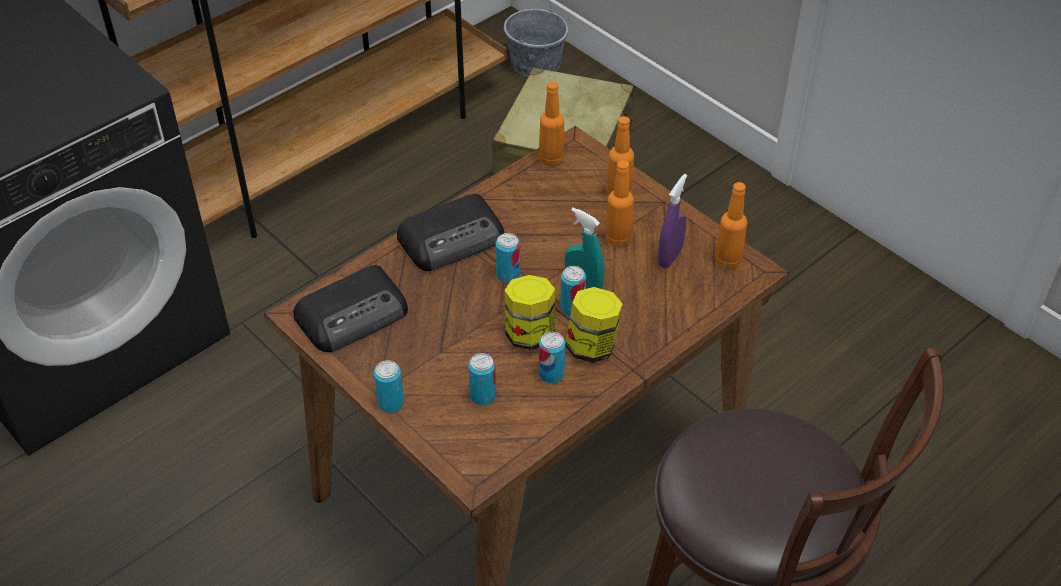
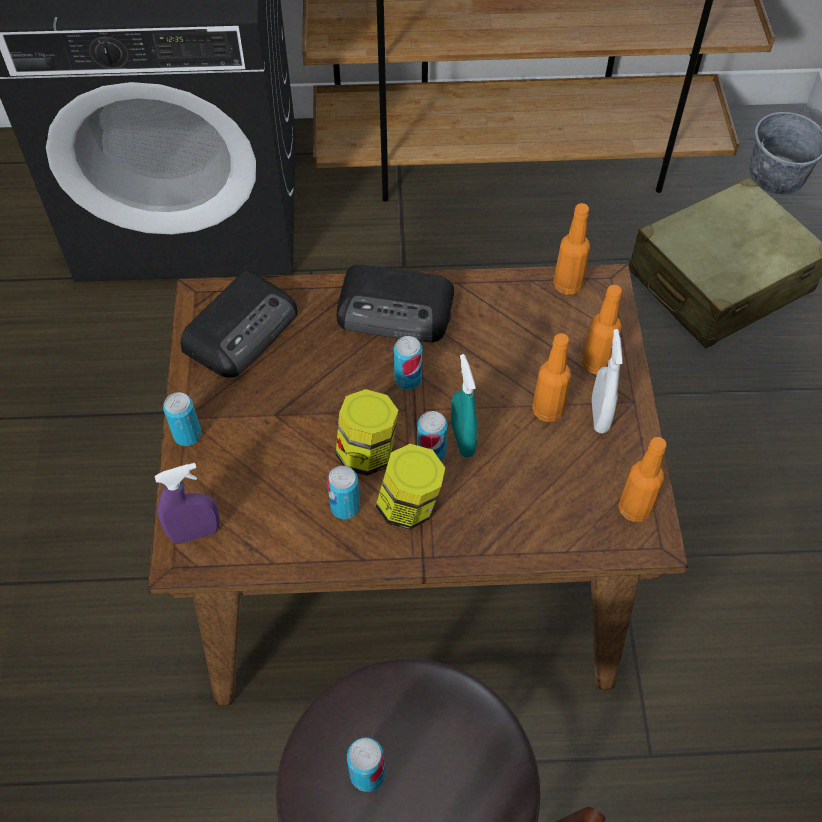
camera: 40 degrees right, 10 degrees up
(354, 315) = (242, 329): radio -> radio turned 60 degrees counterclockwise
(483, 396) = (266, 484): can -> can (367, 774)
(652, 222) = (599, 415): none -> white spray bottle
(670, 257) = (579, 464): purple spray bottle -> purple spray bottle (195, 533)

